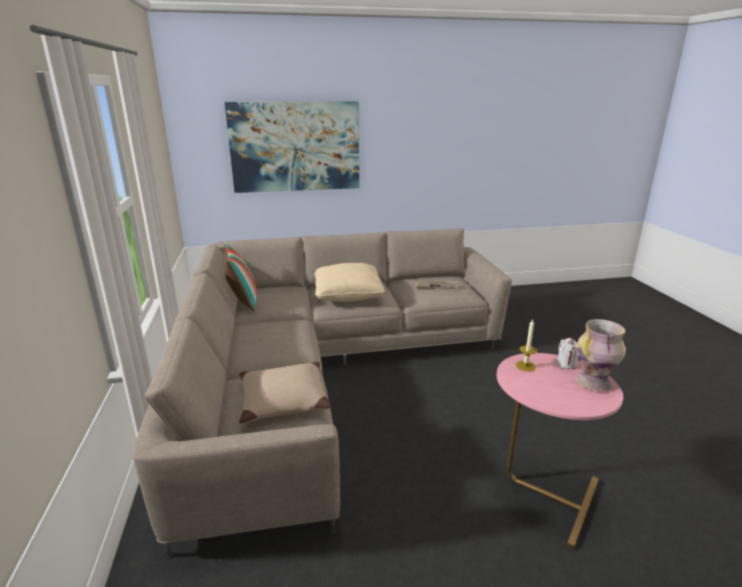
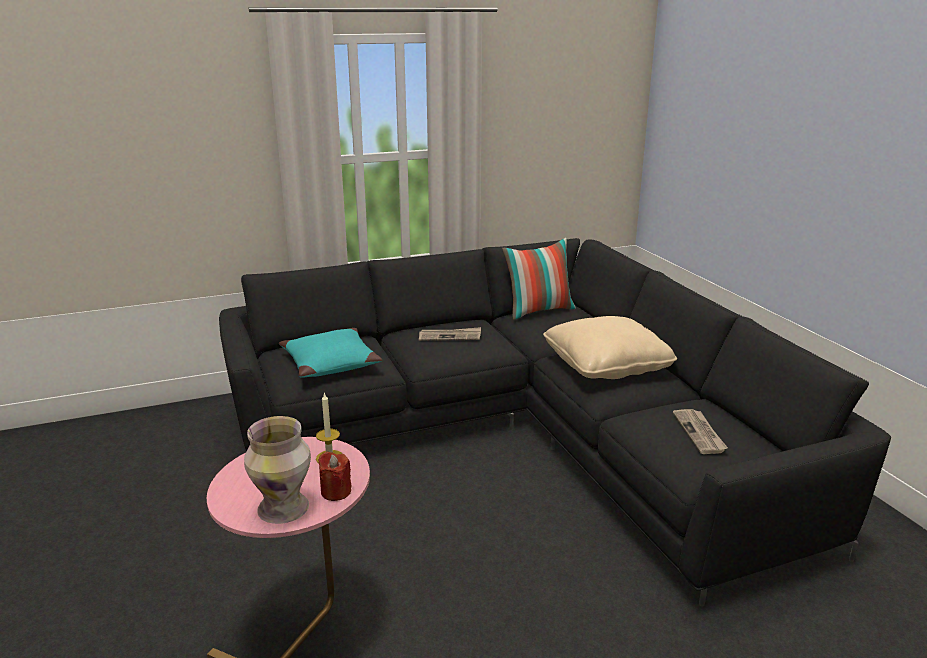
camera: 80 degrees right, 0 degrees up
(266, 338) = (450, 336): none -> newspaper
(284, 401) = (330, 363): beige pillow -> turquoise pillow
(295, 147) = (756, 144): picture -> none
(322, 373) = (523, 434): beige sofa -> black sofa
(566, 364) = (336, 492): white candle -> red candle

